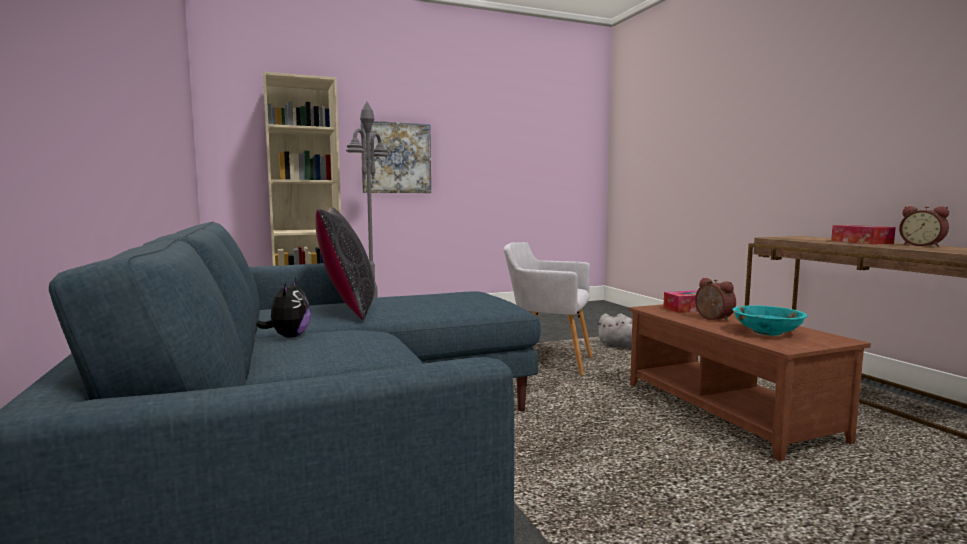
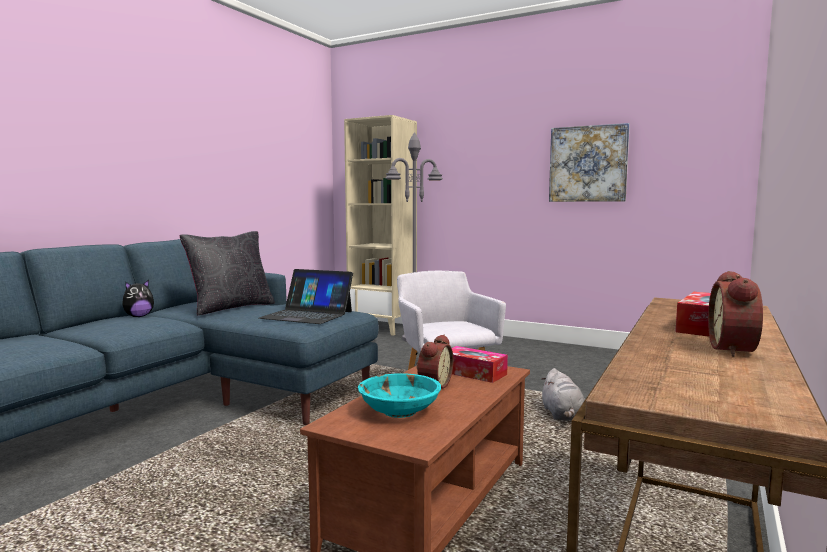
camera: 50 degrees right, 0 degrees up
(396, 158) = (472, 179): picture -> picture (588, 164)
(460, 298) = (307, 315): none -> laptop

